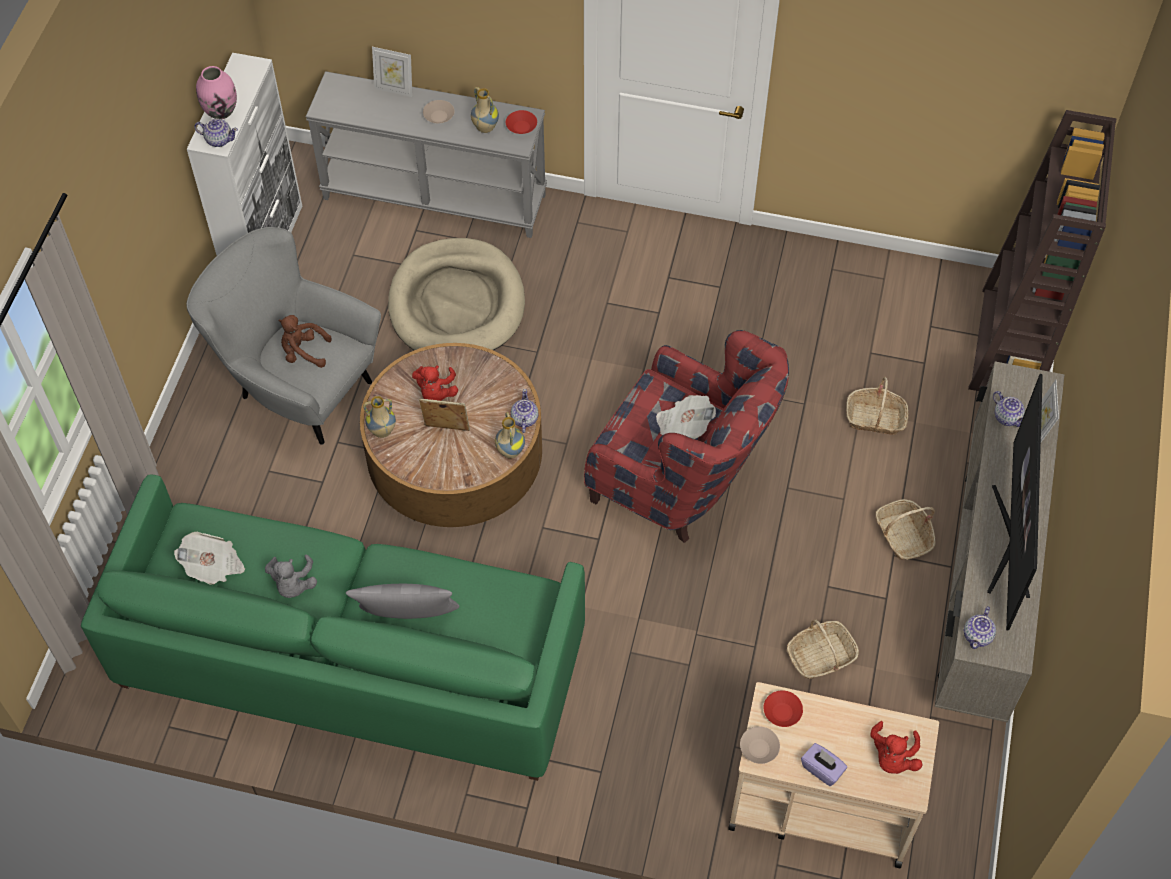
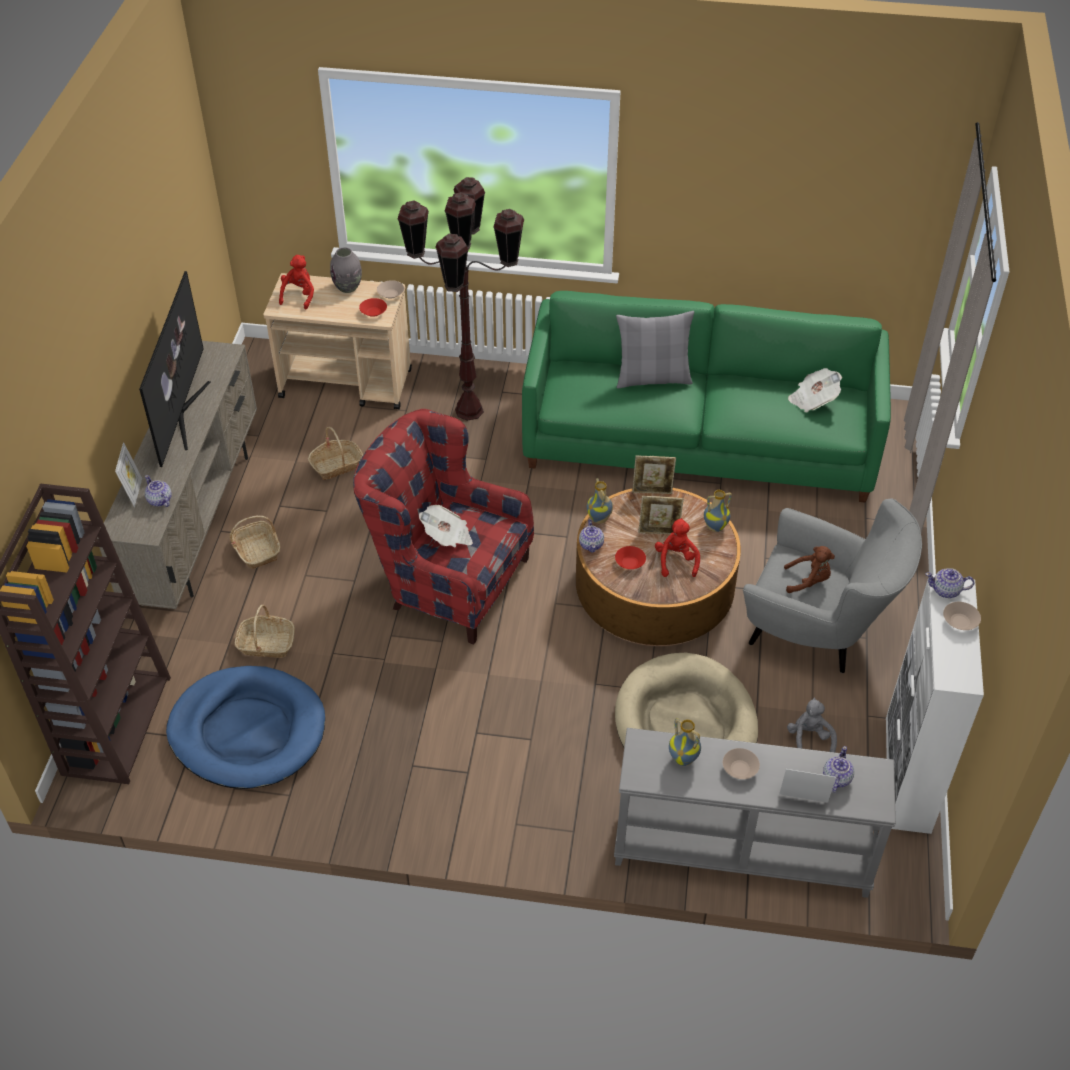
camera: 175 degrees right, 10 degrees down
(221, 111) = (960, 622): pink vase -> beige bowl
(293, 584) = (747, 391): grey plush toy -> grey plush toy (809, 740)
(442, 484) = (652, 491): none -> picture frame
(521, 128) = (641, 762): red bowl -> red bowl (629, 562)
(647, 740) = (470, 410): none -> brown floor lamp
(822, 769) = (348, 287): purple tissue box -> grey vase
(879, 329) = (248, 731): none -> blue dog bed
(978, 635) = (224, 357): teapot -> teapot (836, 778)

